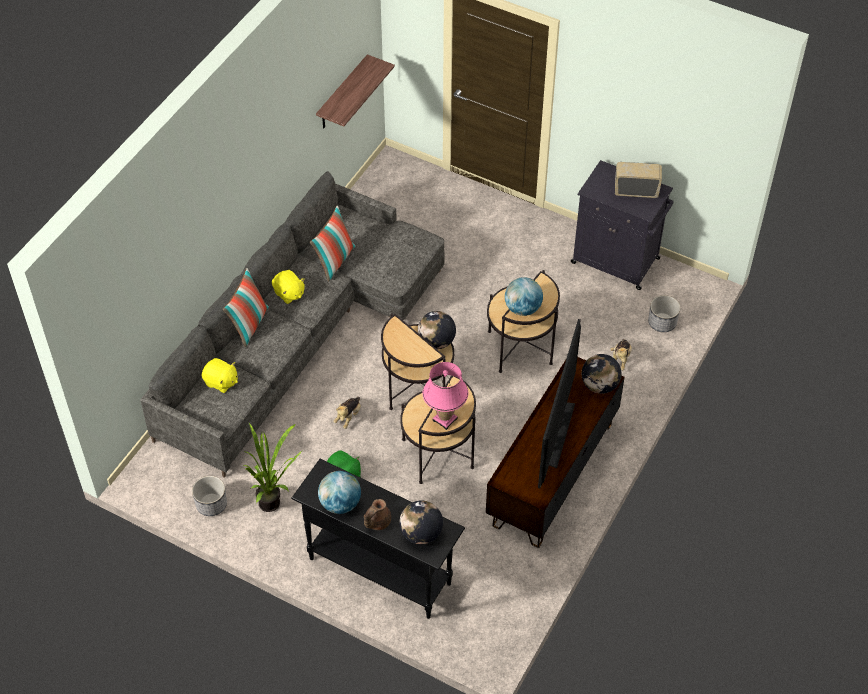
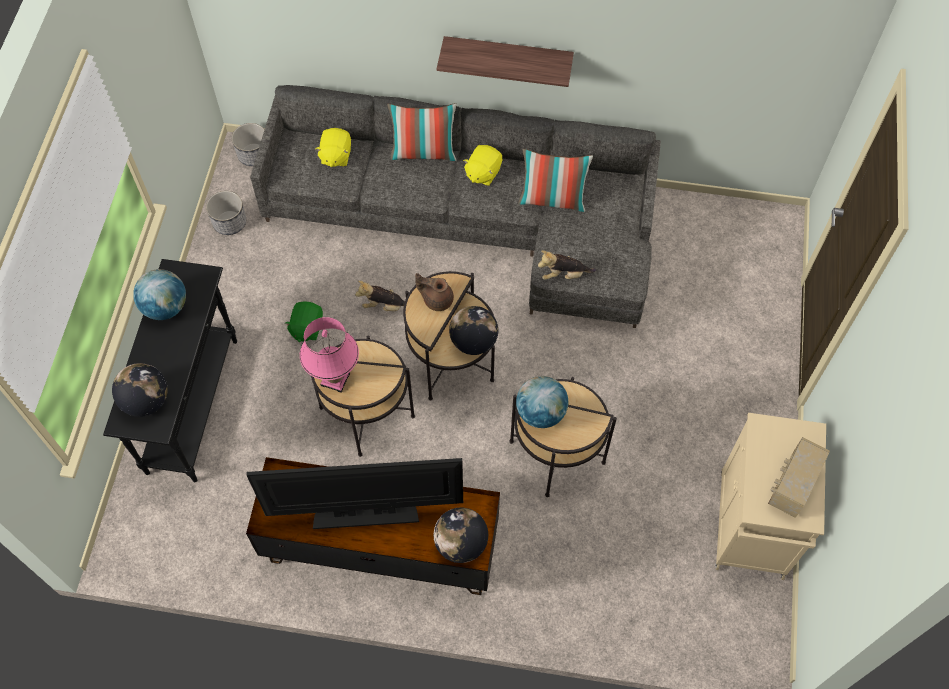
camera: 70 degrees right, 10 degrees up
(274, 504) = (248, 277): potted plant -> none
(342, 94) = (743, 84): shelf -> shelf (508, 56)
(376, 522) = (150, 351): brown teapot -> brown teapot (437, 299)
(617, 261) = (751, 527): black cabinet -> beige cabinet
(620, 359) = (589, 576): plush toy -> plush toy (563, 274)
(636, 190) = (791, 486): radio -> radio turned 135 degrees counterclockwise
(662, 322) = (673, 614): planter -> planter (254, 155)

